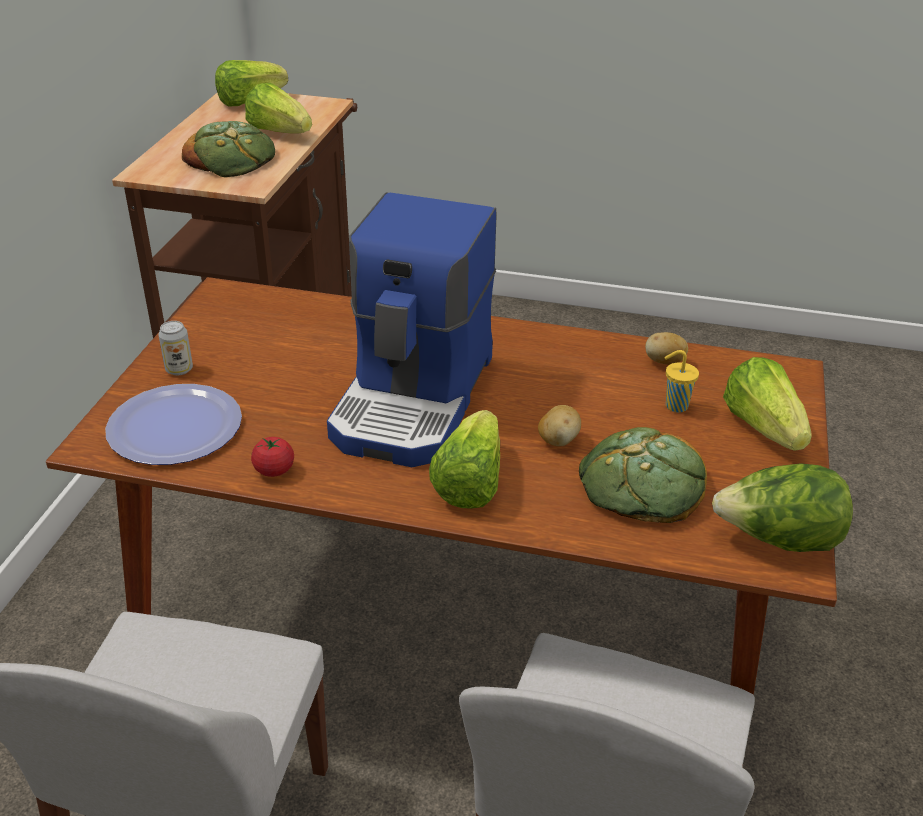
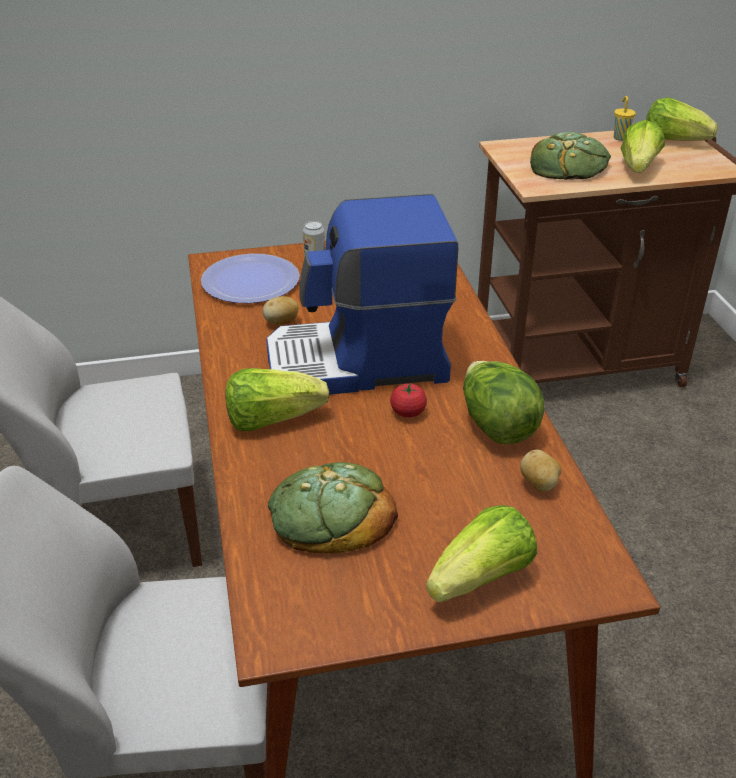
camera: 65 degrees right, 0 degrees up
(274, 470) = (230, 332): tomato -> tomato (408, 412)
(558, 440) = (359, 450): potato -> potato (281, 322)
(675, 406) = (469, 508): yellow cup -> yellow cup (620, 138)
(778, 540) = (303, 621): lettuce -> lettuce (496, 426)

